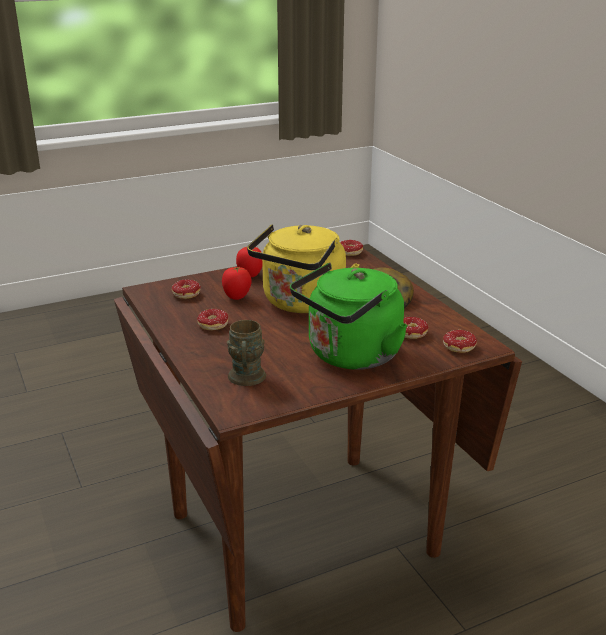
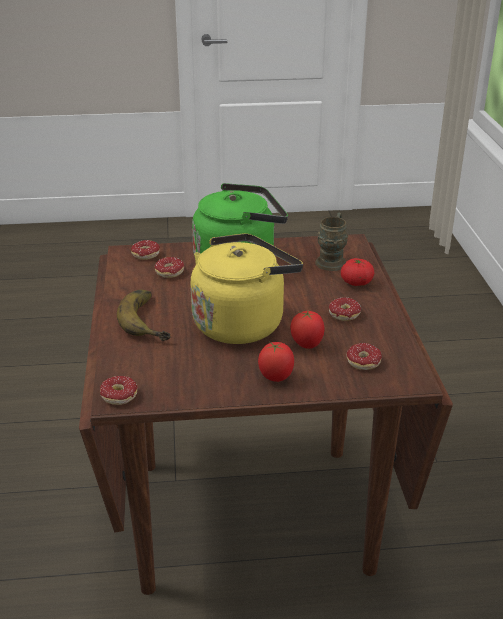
camera: 160 degrees left, 5 degrees up
(210, 357) = (356, 282): none -> tomato

